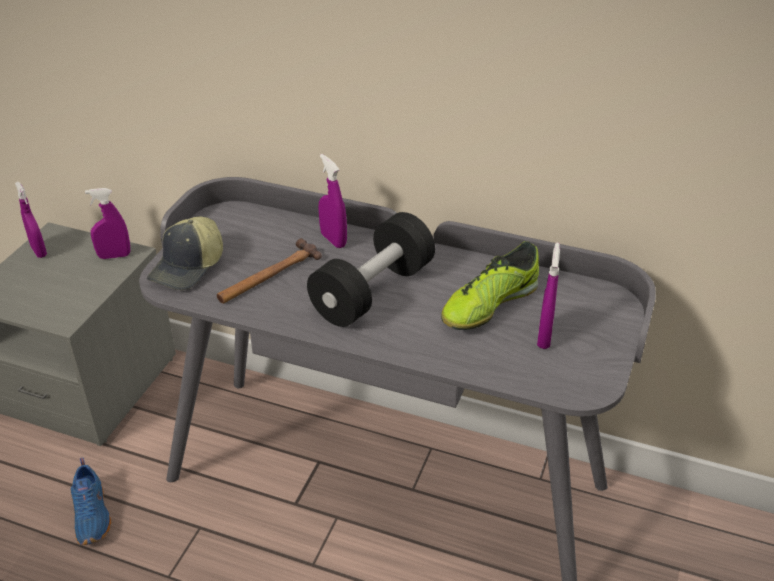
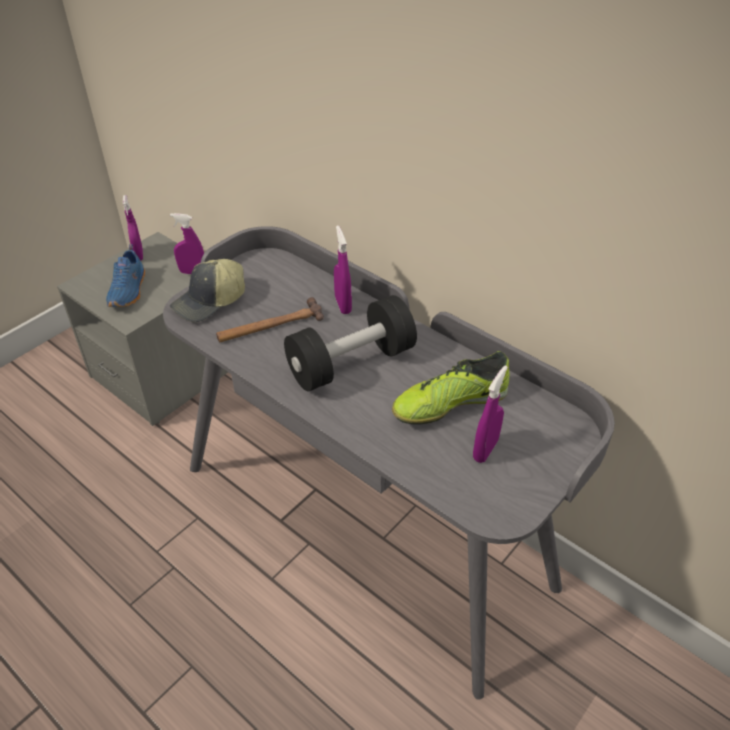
camera: 20 degrees right, 5 degrees up
(93, 514) = (124, 481): blue shoe -> blue shoe (129, 291)

